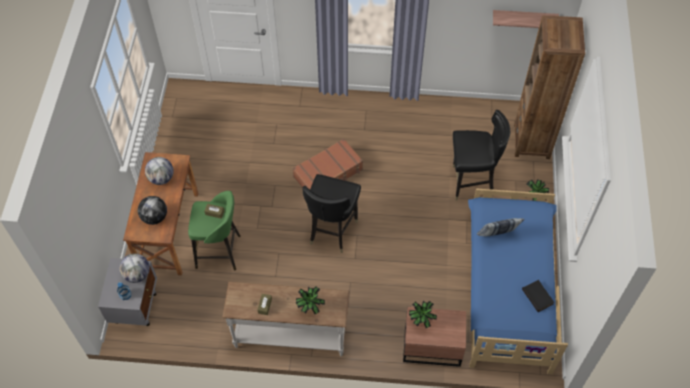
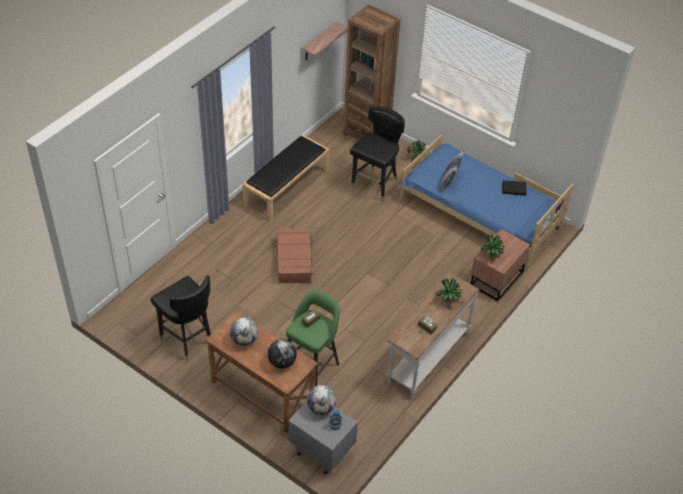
camera: 60 degrees left, 10 degrees down
(332, 231) = (351, 285): black chair -> black chair (187, 339)
(410, 119) = (286, 187): none -> black bench

